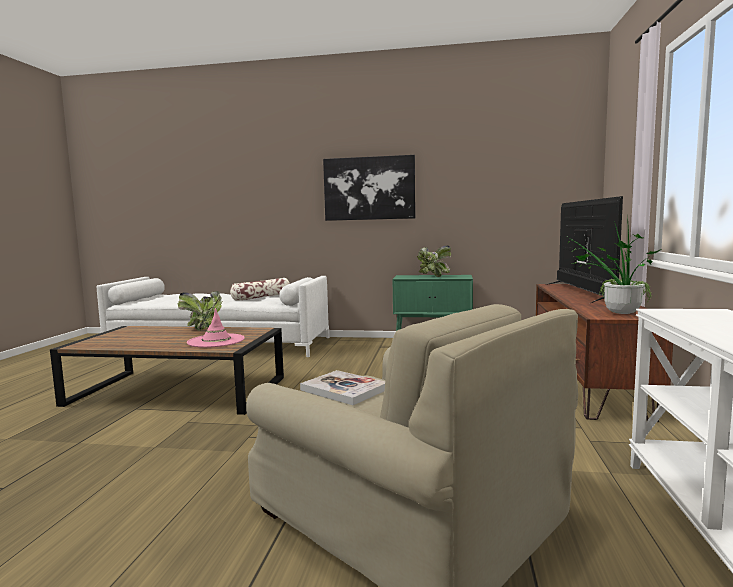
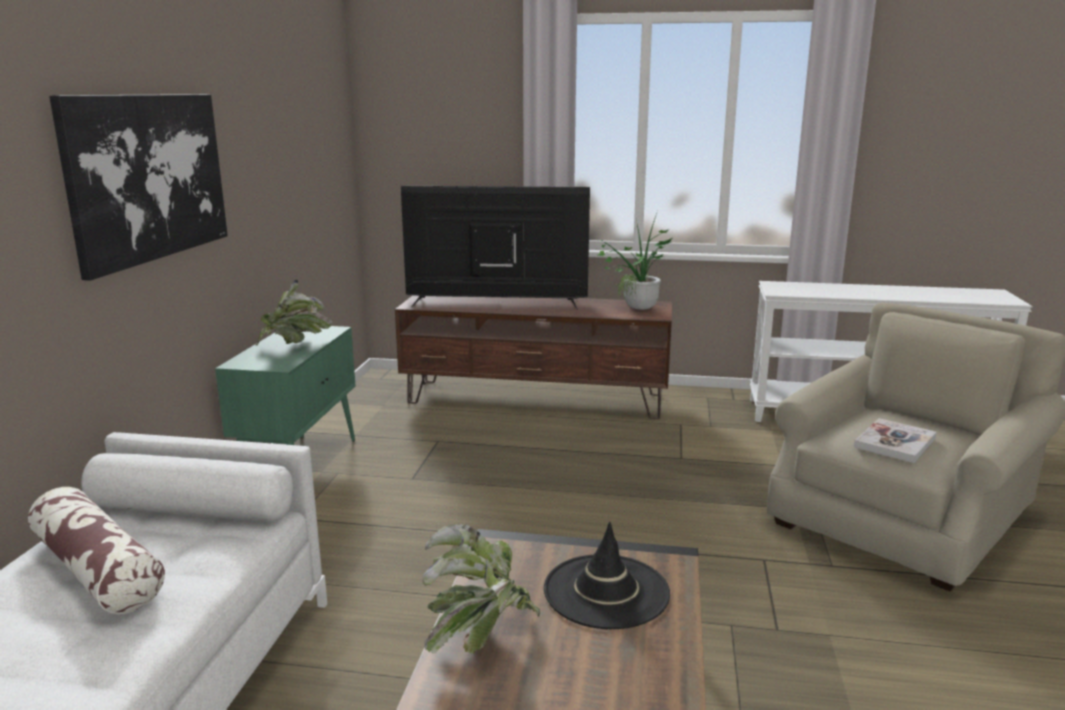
camera: 90 degrees left, 10 degrees up
(216, 341) = (606, 591): pink hat -> black hat

